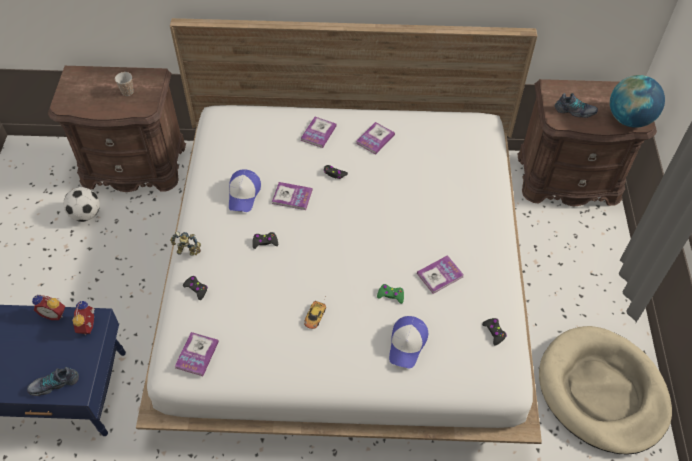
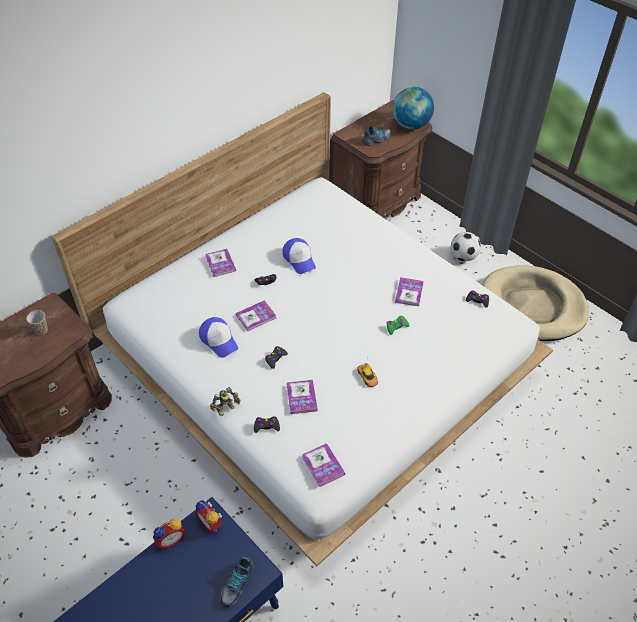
camera: 45 degrees left, 5 degrees down
(86, 214) = (57, 475): football -> football (463, 257)
(375, 139) = (264, 241): book -> book (301, 397)
(407, 344) = (441, 346): cap -> cap (299, 259)

